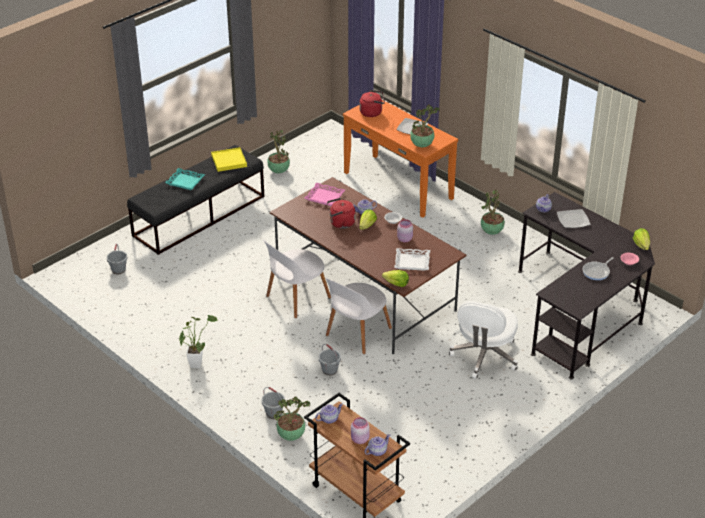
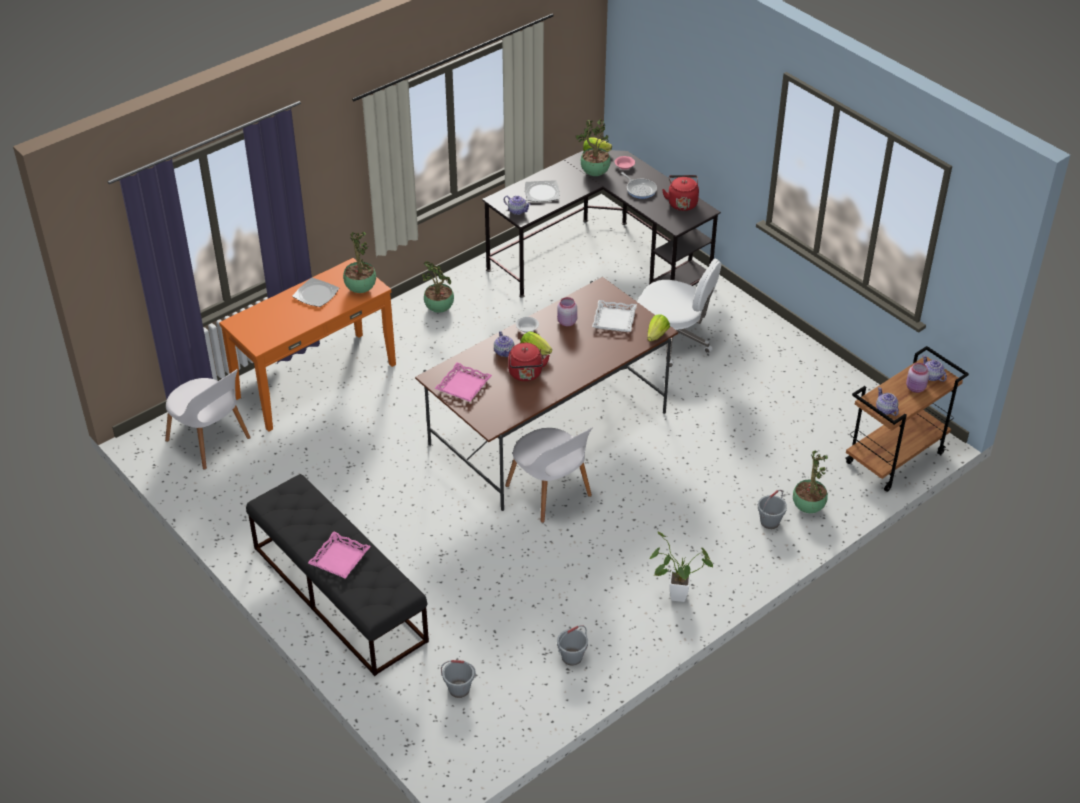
camera: 85 degrees left, 5 degrees up
(185, 182) = (340, 559): turquoise tray -> pink tray
(229, 161) = (295, 508): yellow tray -> none
(278, 171) = (243, 501): potted plant -> potted plant (594, 173)
(330, 370) = (693, 468): grey bucket -> grey bucket (572, 657)
(357, 333) = (625, 441): white chair -> white chair (210, 441)
(372, 112) = (264, 327): red kettle -> red kettle (682, 203)

